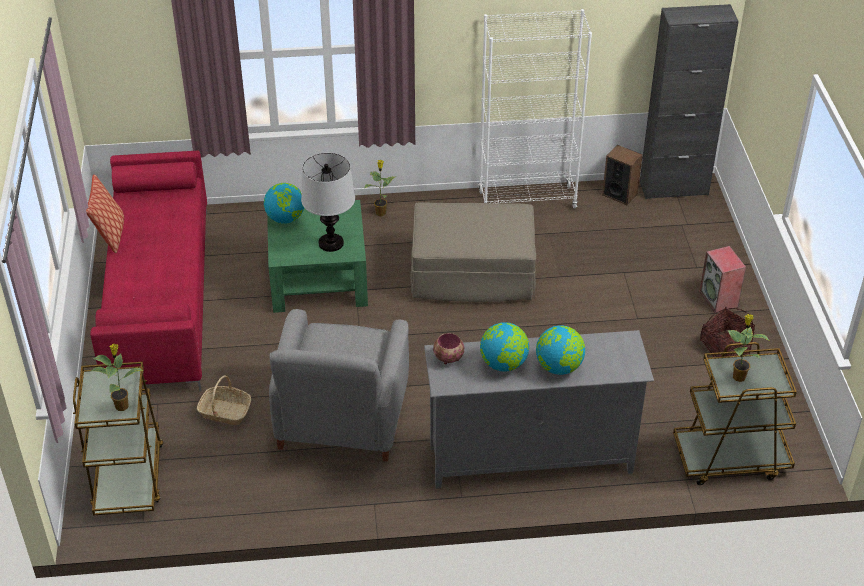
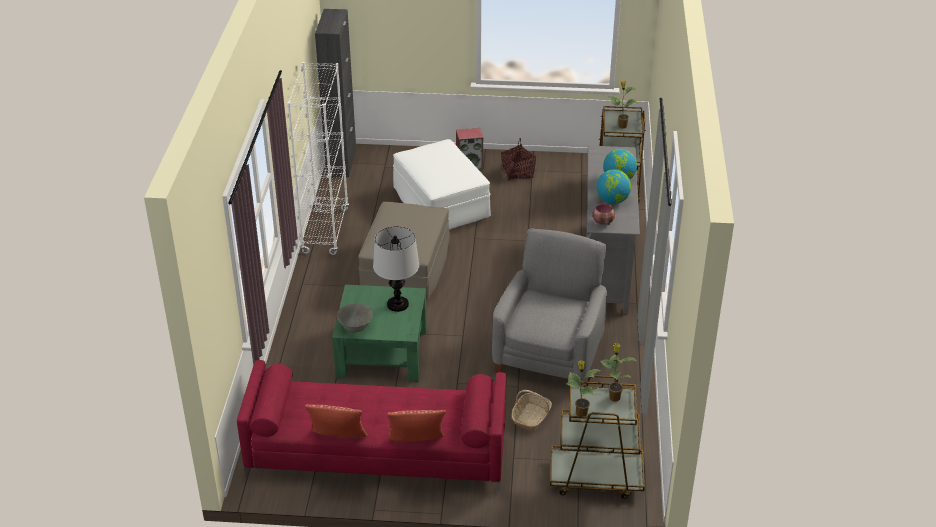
camera: 80 degrees left, 5 degrees down
(104, 289) = (416, 444): none -> pillow
(285, 218) = (355, 327): globe -> grey bowl
(341, 417) = (549, 353): grey armchair -> grey armchair turned 90 degrees counterclockwise
(381, 212) = (309, 309): potted plant -> potted plant (580, 413)
(618, 285) = (441, 204): none -> white ottoman
(619, 194) = (338, 187): speaker -> none

